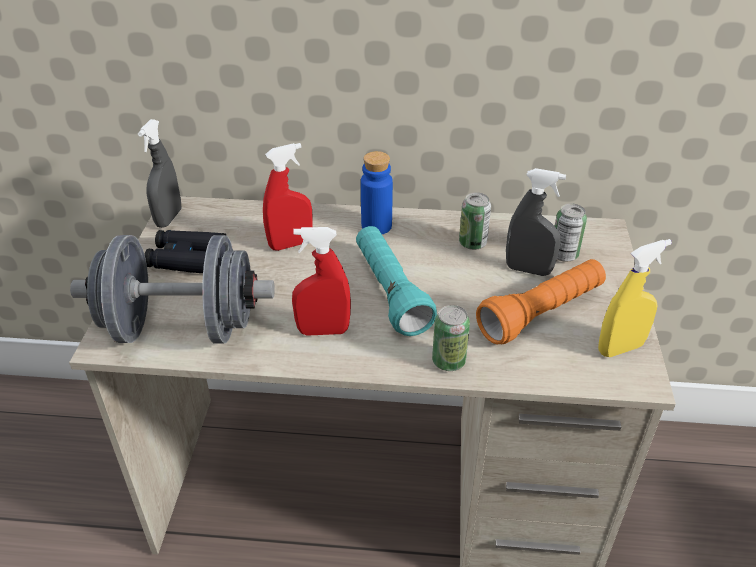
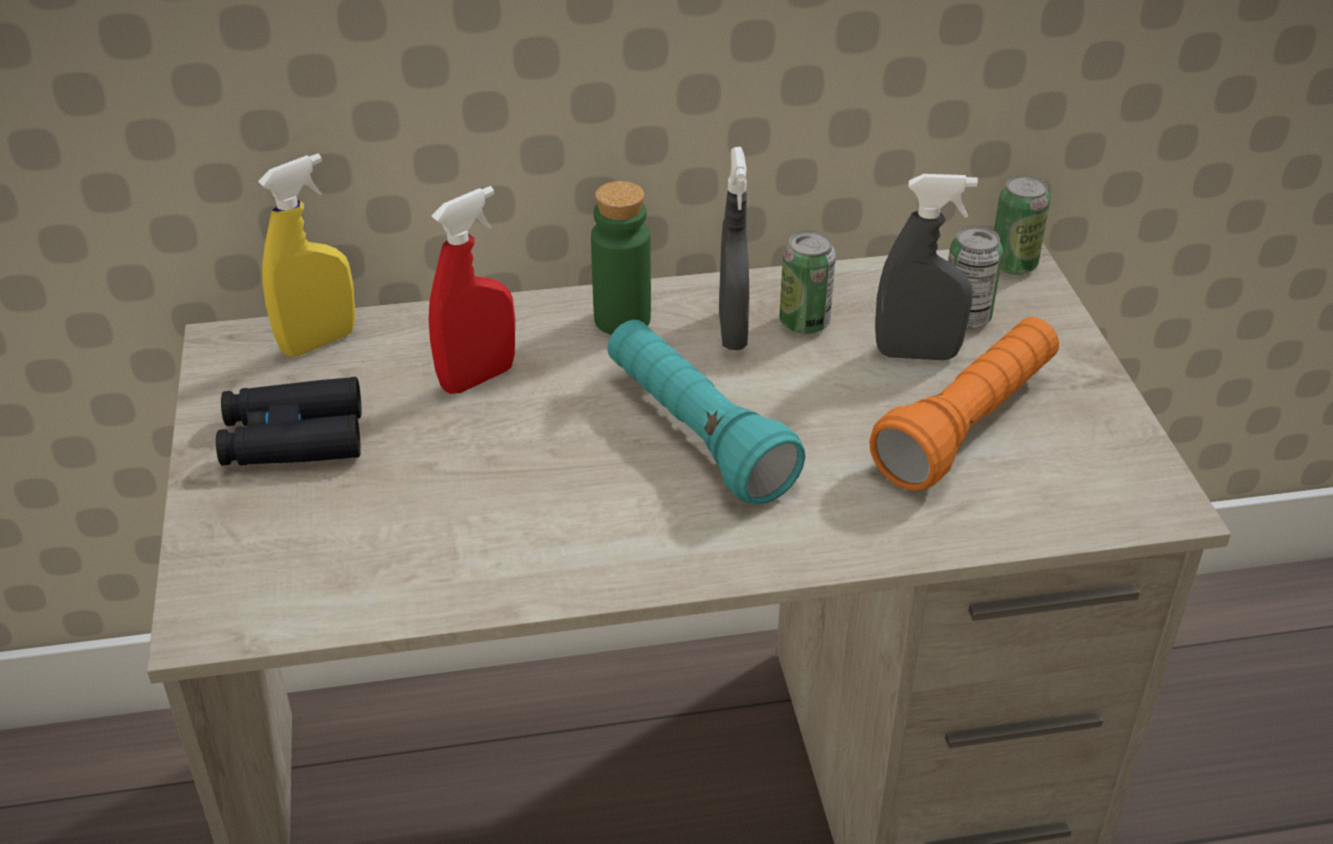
camera: 15 degrees left, 0 degrees up
(169, 218) = (219, 367): grey spray bottle -> grey spray bottle (732, 331)
(182, 328) = (341, 566): grey dumbbell -> none
(323, 331) = (605, 523): red spray bottle -> none
(376, 226) = (622, 319): blue bottle -> green bottle
(448, 361) = (845, 535): can -> can (1013, 264)
(620, 348) = (1115, 460): yellow spray bottle -> yellow spray bottle (318, 342)

